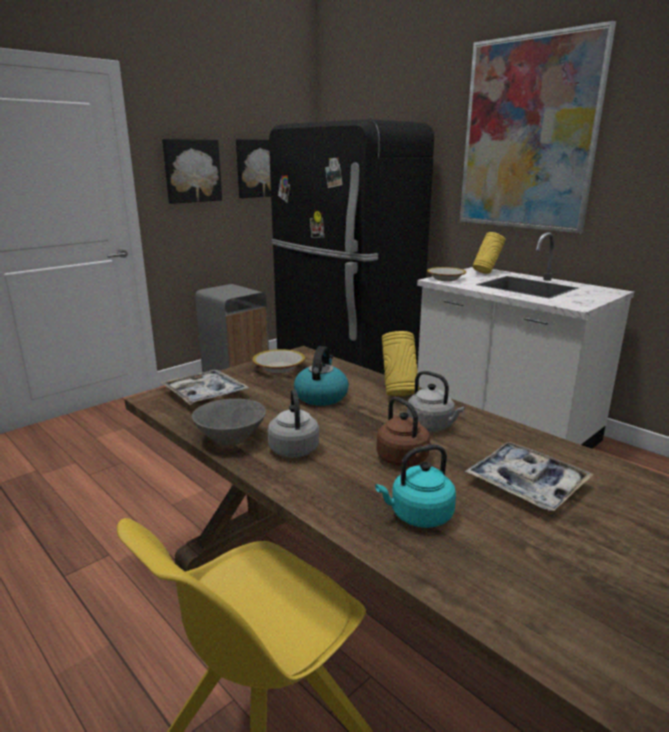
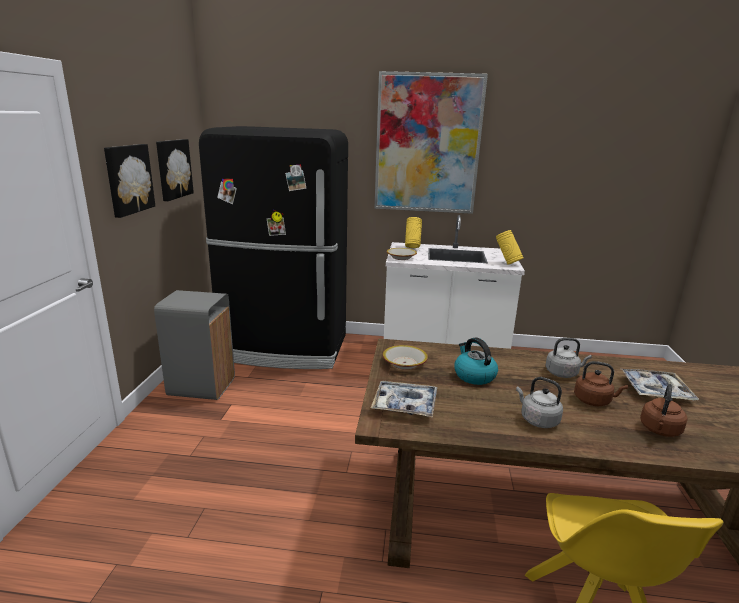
camera: 40 degrees left, 0 degrees up
(231, 439) = (495, 431): grey bowl -> none
(398, 393) = (507, 357): yellow vase -> yellow vase (507, 263)
(418, 516) = (659, 430): turquoise kettle -> brown kettle

